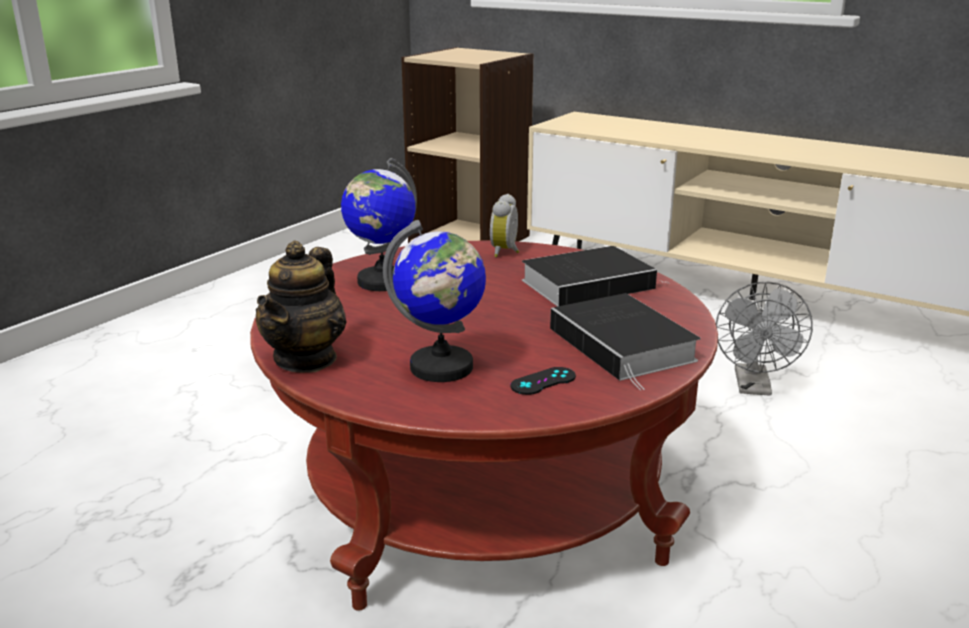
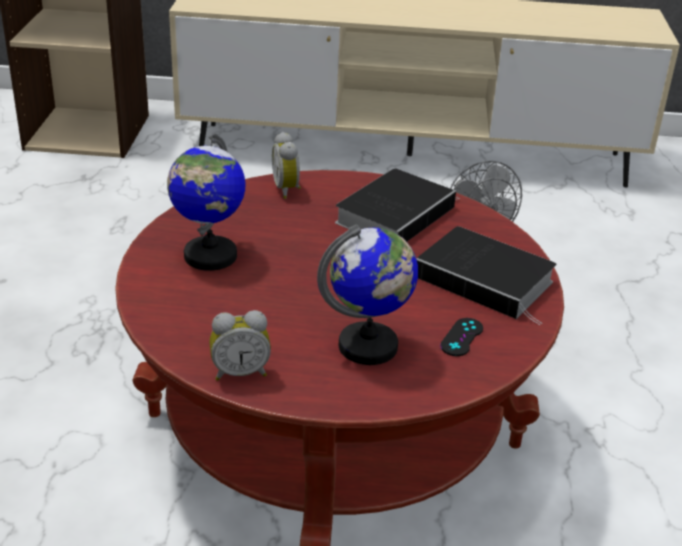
camera: 30 degrees left, 10 degrees up
(306, 359) = (240, 372): teapot -> alarm clock

